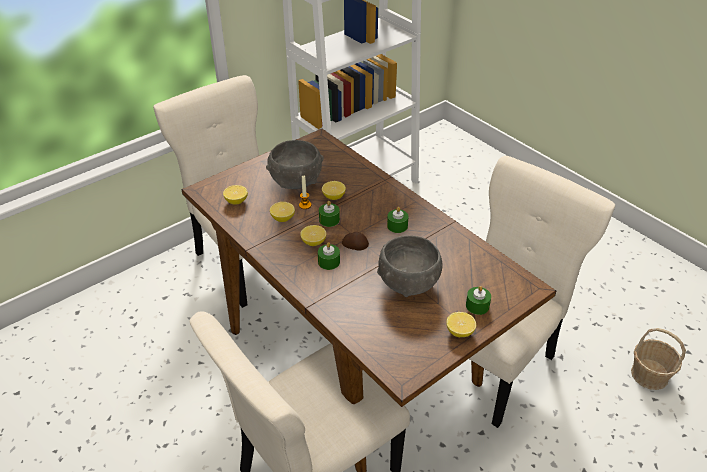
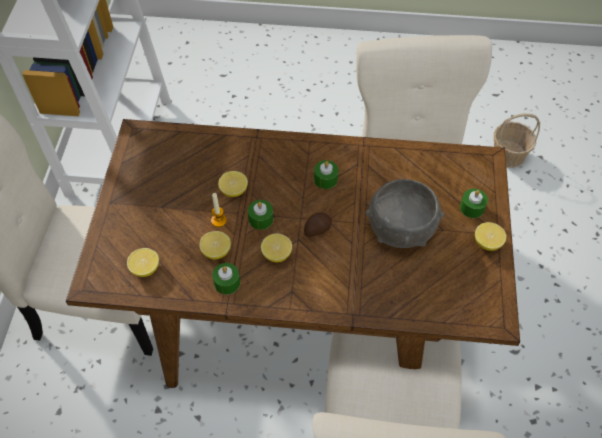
camera: 45 degrees left, 15 degrees up
(296, 181) = (176, 200): grey bowl -> none
(329, 262) = (314, 263): green candle -> green candle (227, 282)

